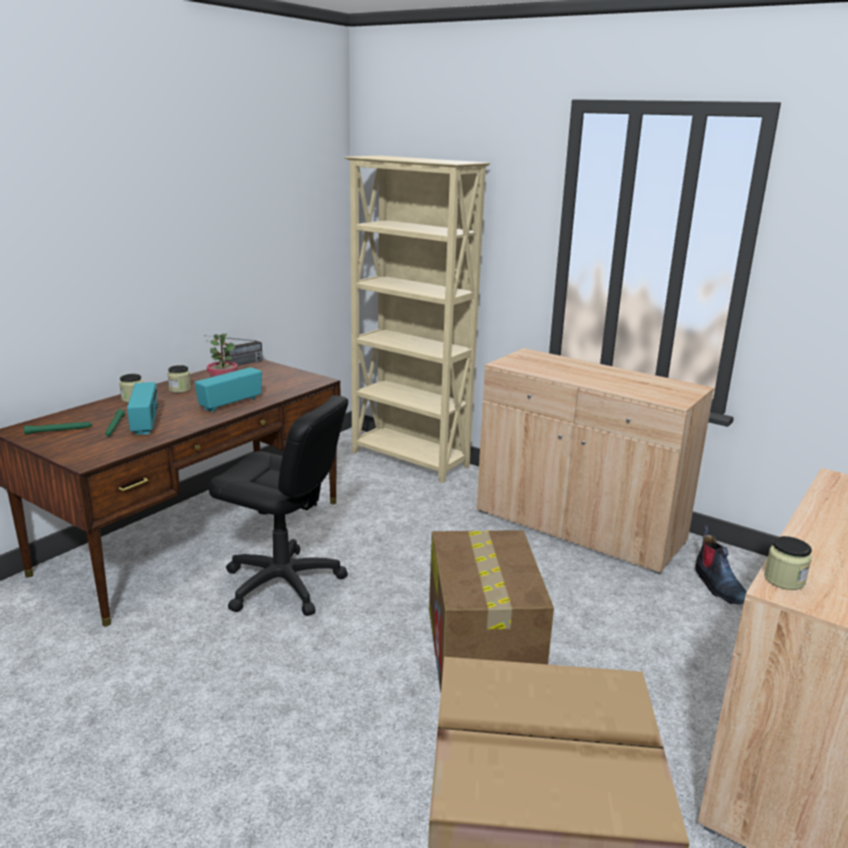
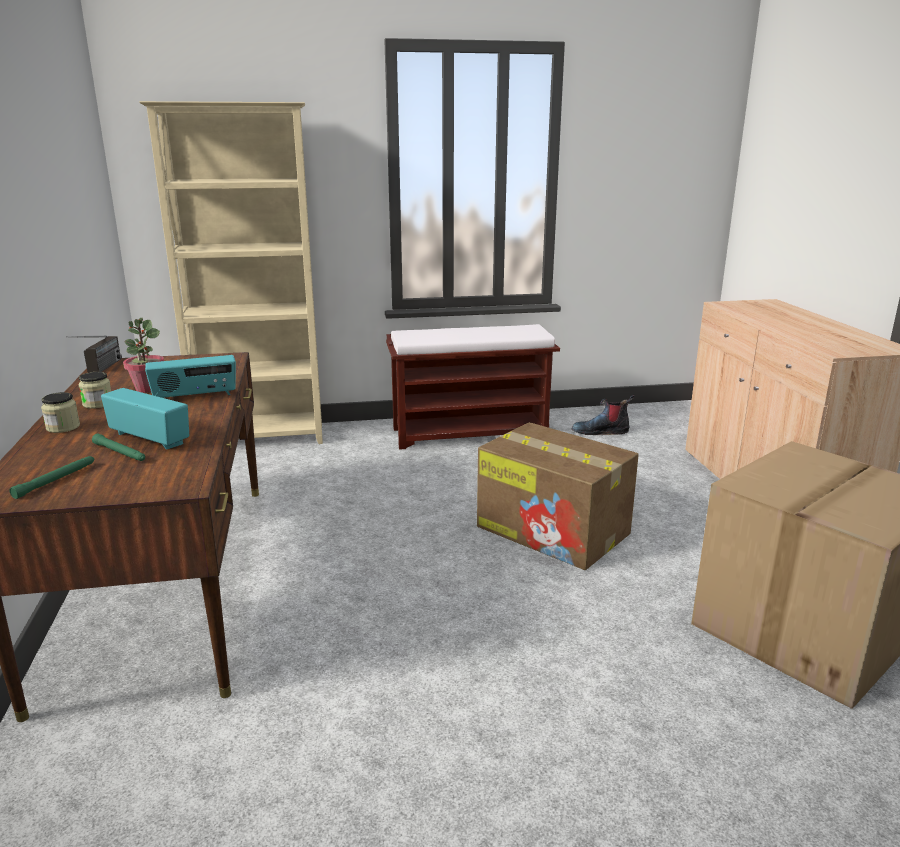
camera: 45 degrees left, 0 degrees up
(230, 404) = (195, 397): radio -> radio turned 105 degrees counterclockwise
(283, 584) = (334, 570): black office chair -> none
(578, 527) = (471, 433): beige cabinet -> brown bench
(717, 586) = (601, 431): boot -> boot turned 150 degrees clockwise
(784, 580) = (827, 348): jar -> none

